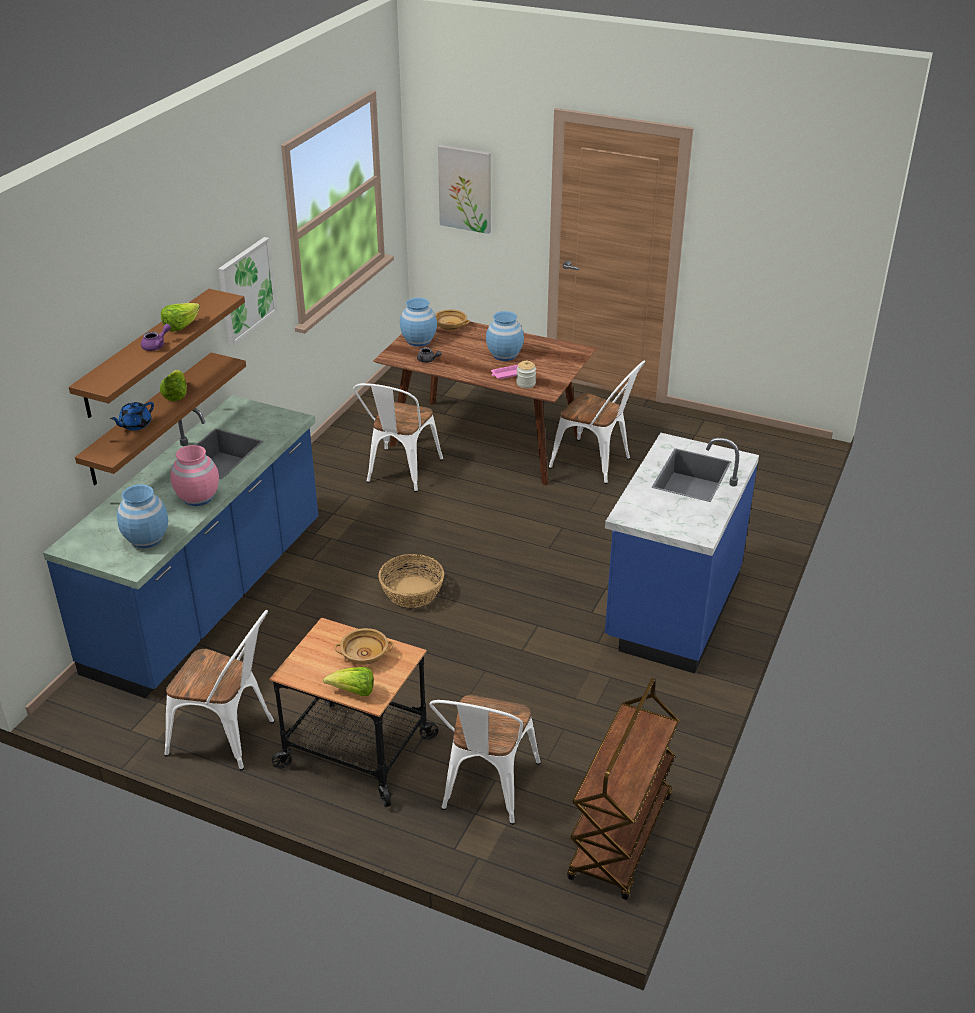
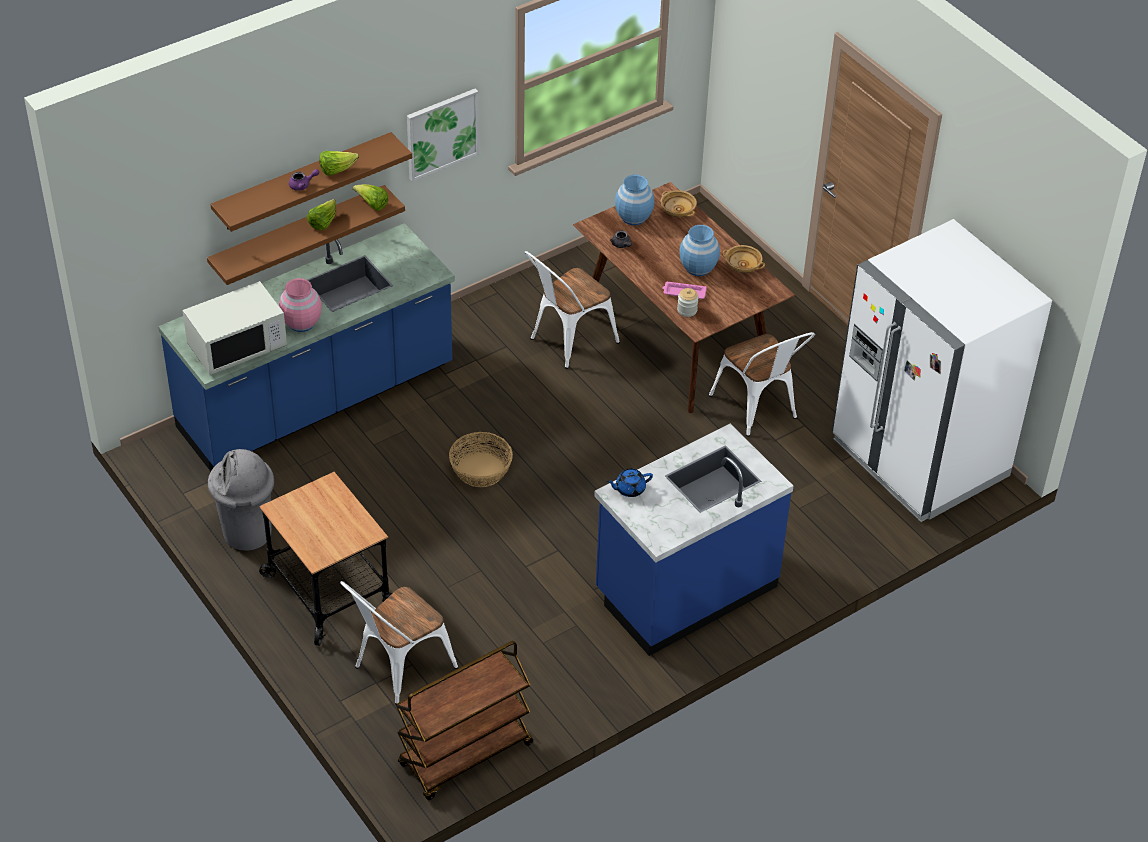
camera: 30 degrees right, 10 degrees up
(135, 425) = (270, 243): blue teapot -> blue teapot (629, 489)
(146, 539) = (237, 346): blue vase -> white microwave
(229, 737) = (247, 534): white chair -> grey trash can
(353, 692) = (308, 546): lettuce -> lettuce (372, 204)
(364, 655) = (339, 519): beige bowl -> beige bowl (742, 266)
(465, 189) = (758, 66): picture -> none
(744, 451) = (919, 458): none -> white fridge

